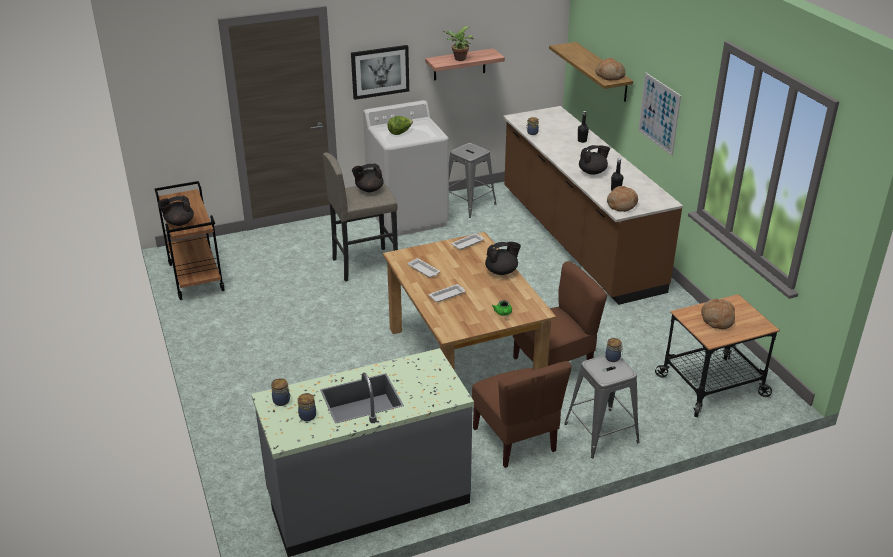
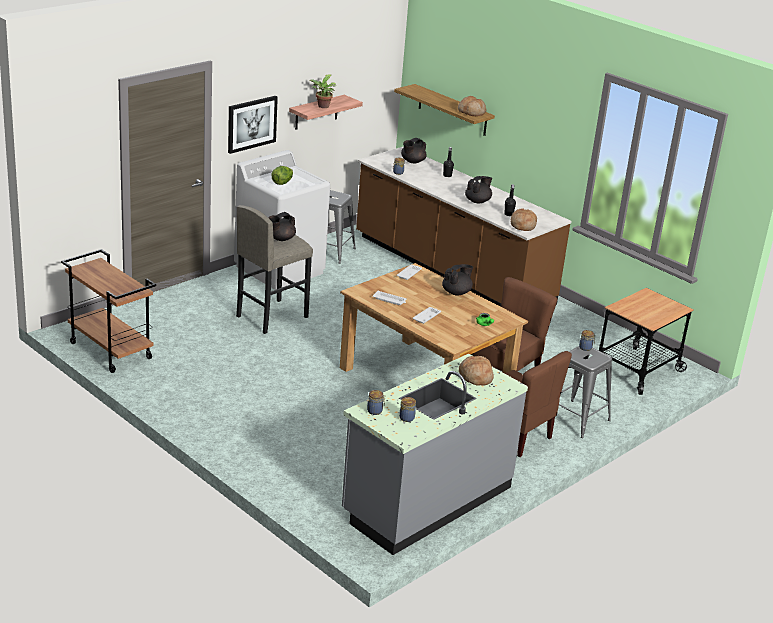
camera: 25 degrees left, 5 degrees down
(179, 223) = (113, 290): black teapot -> black teapot (412, 161)
(659, 113) = (529, 142): picture -> none
(717, 319) = (644, 308): bread -> bread (475, 377)

